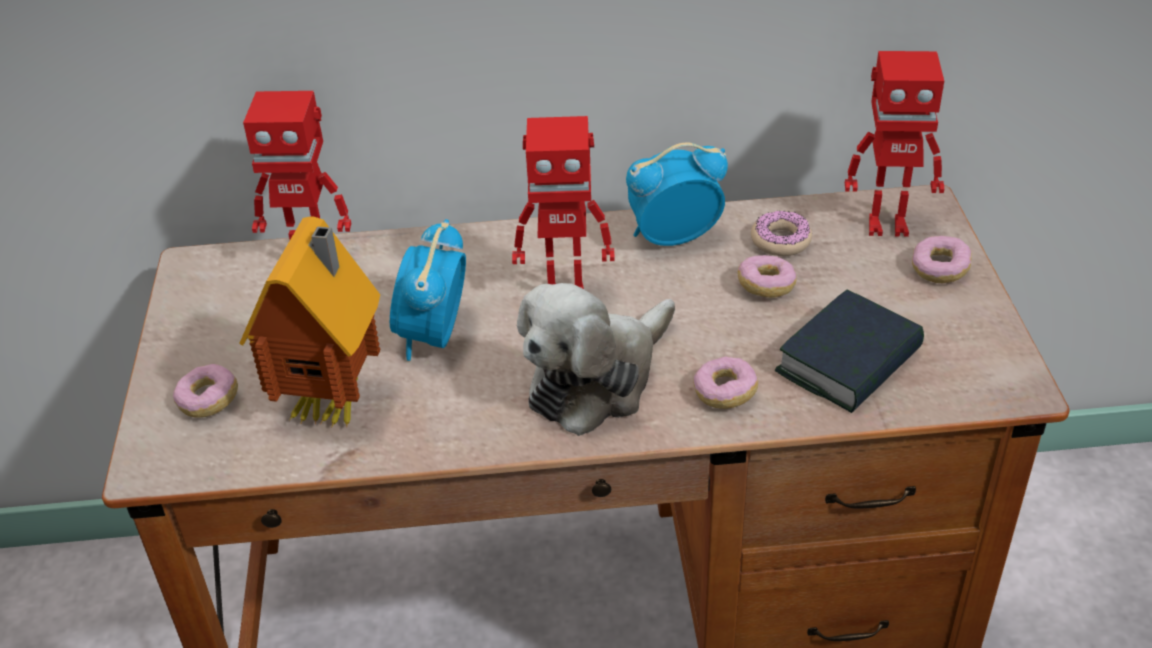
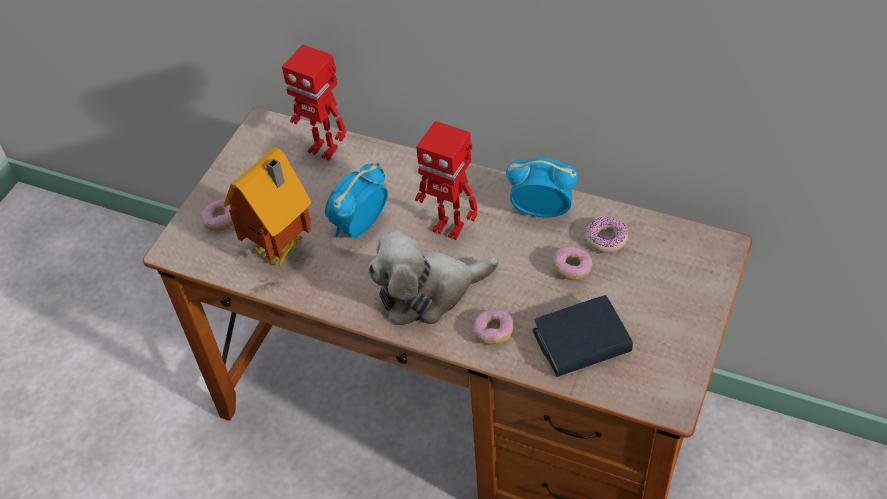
camera: 30 degrees right, 10 degrees up
(886, 225) = (684, 253): toy robot -> none
(939, 269) = (691, 300): donut -> none

